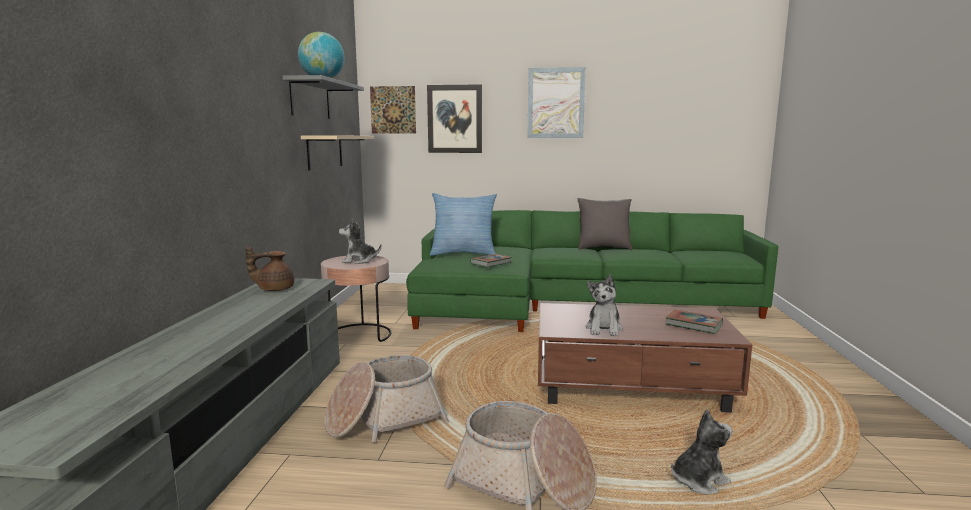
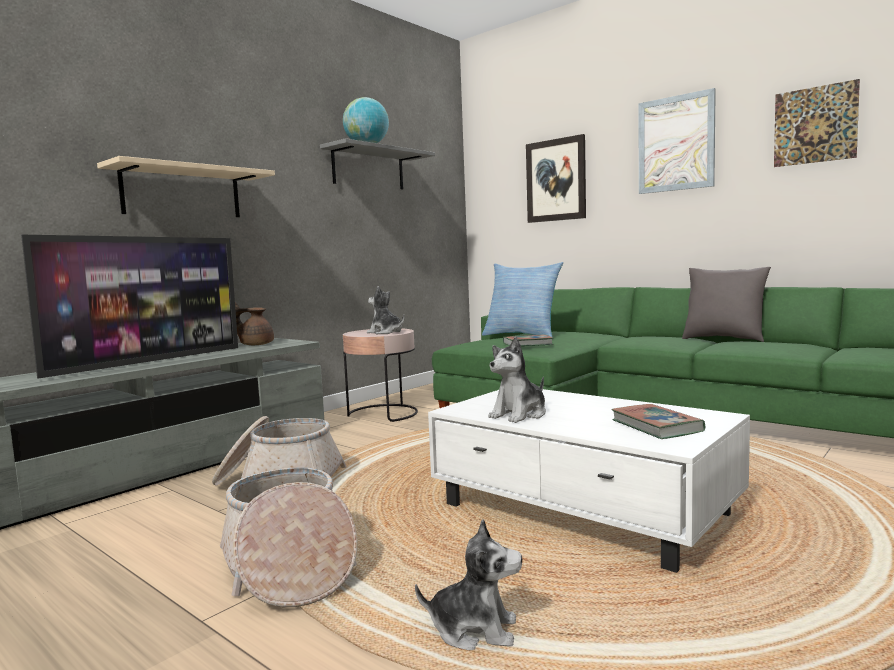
camera: 35 degrees right, 5 degrees down
(219, 326) = (149, 361): none -> television
(325, 151) = (392, 223): beige shelf -> beige shelf (182, 193)
(393, 110) = (494, 178): picture -> picture (815, 125)
(632, 387) = (584, 511): brown coffee table -> white coffee table

